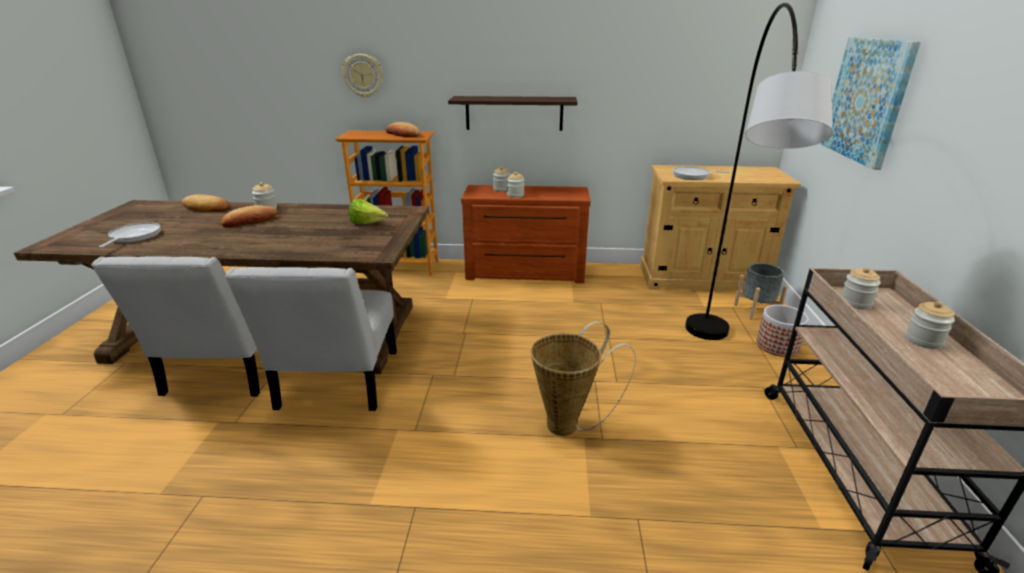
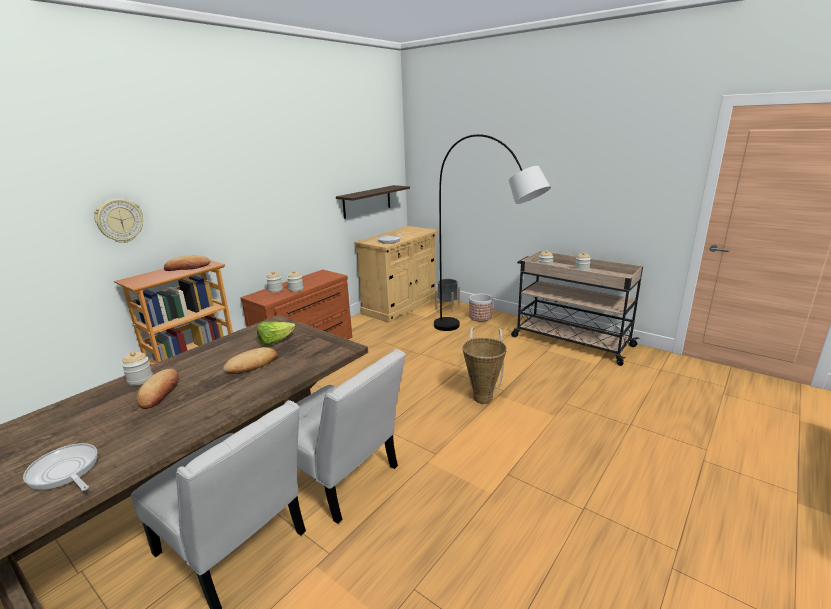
camera: 55 degrees left, 5 degrees down
(206, 207) = (55, 414): bread -> bread (252, 364)
(514, 113) = (263, 226): shelf -> shelf (367, 201)
(867, 100) = (474, 178): picture -> none

